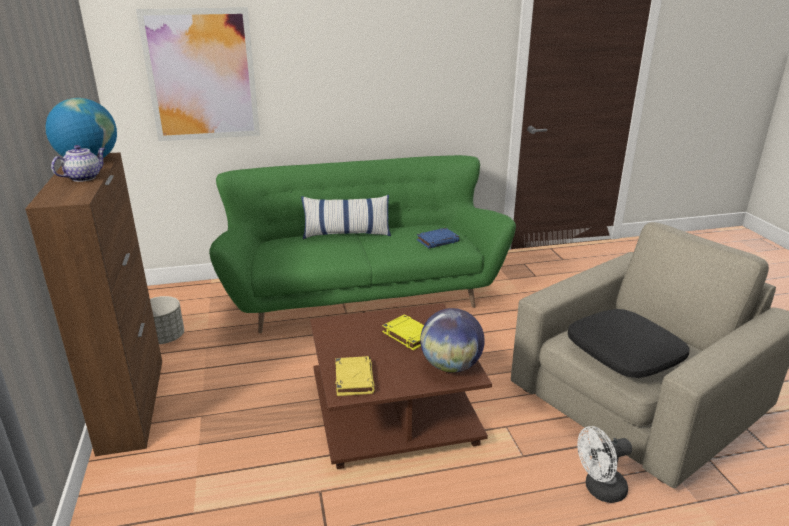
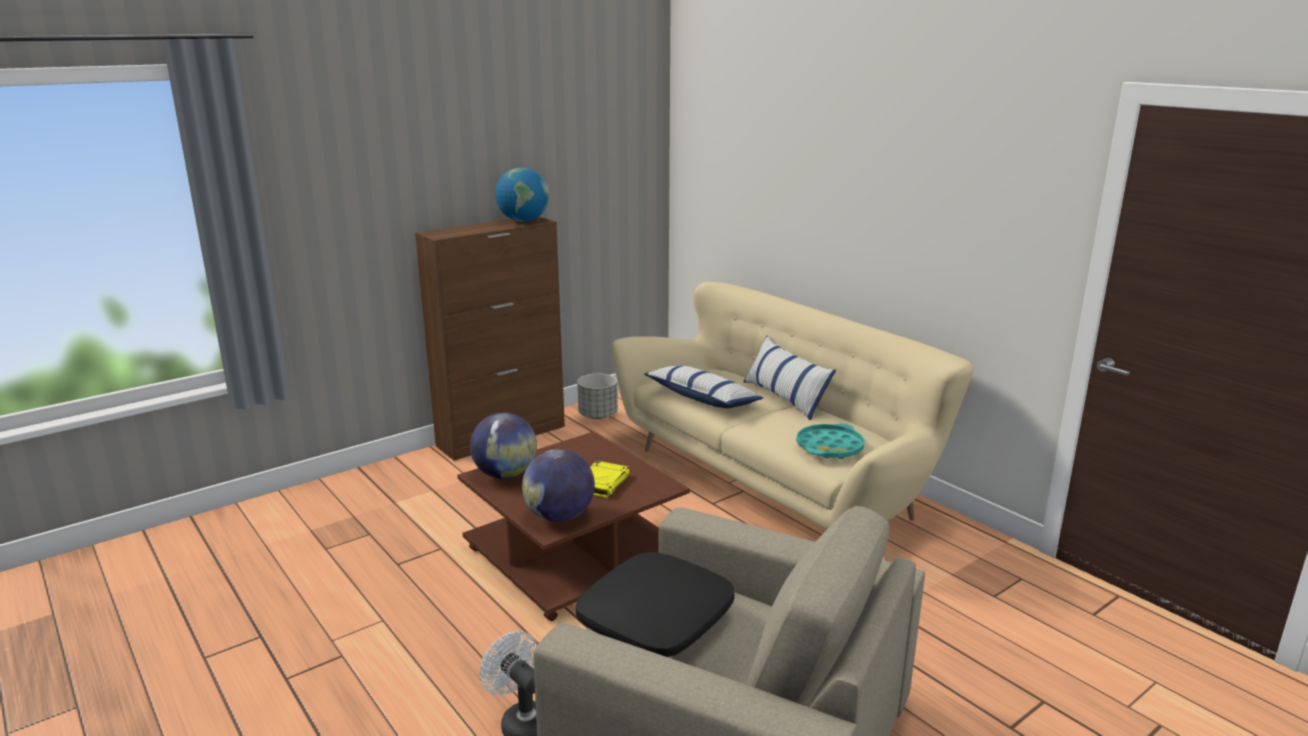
camera: 65 degrees right, 5 degrees down
(84, 178) = (485, 228): teapot -> none
(202, 75) = (735, 177): picture -> none
(316, 259) = (702, 398): none -> pillow
(353, 379) = (505, 474): yellow book -> globe
(361, 295) = (776, 481): green sofa -> beige sofa
(438, 241) = (829, 447): blue book -> turquoise tray

